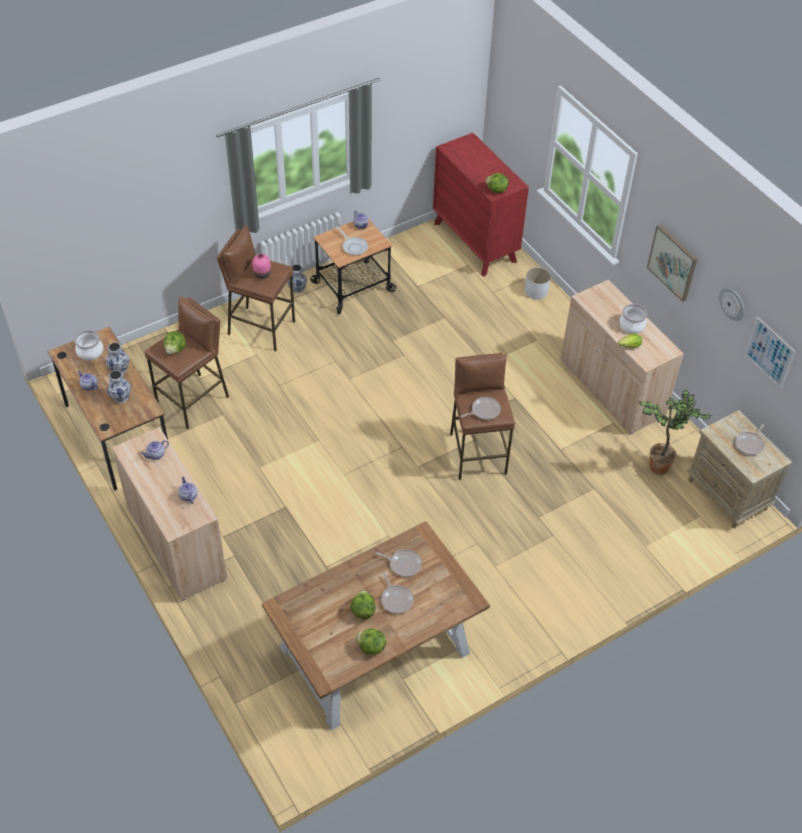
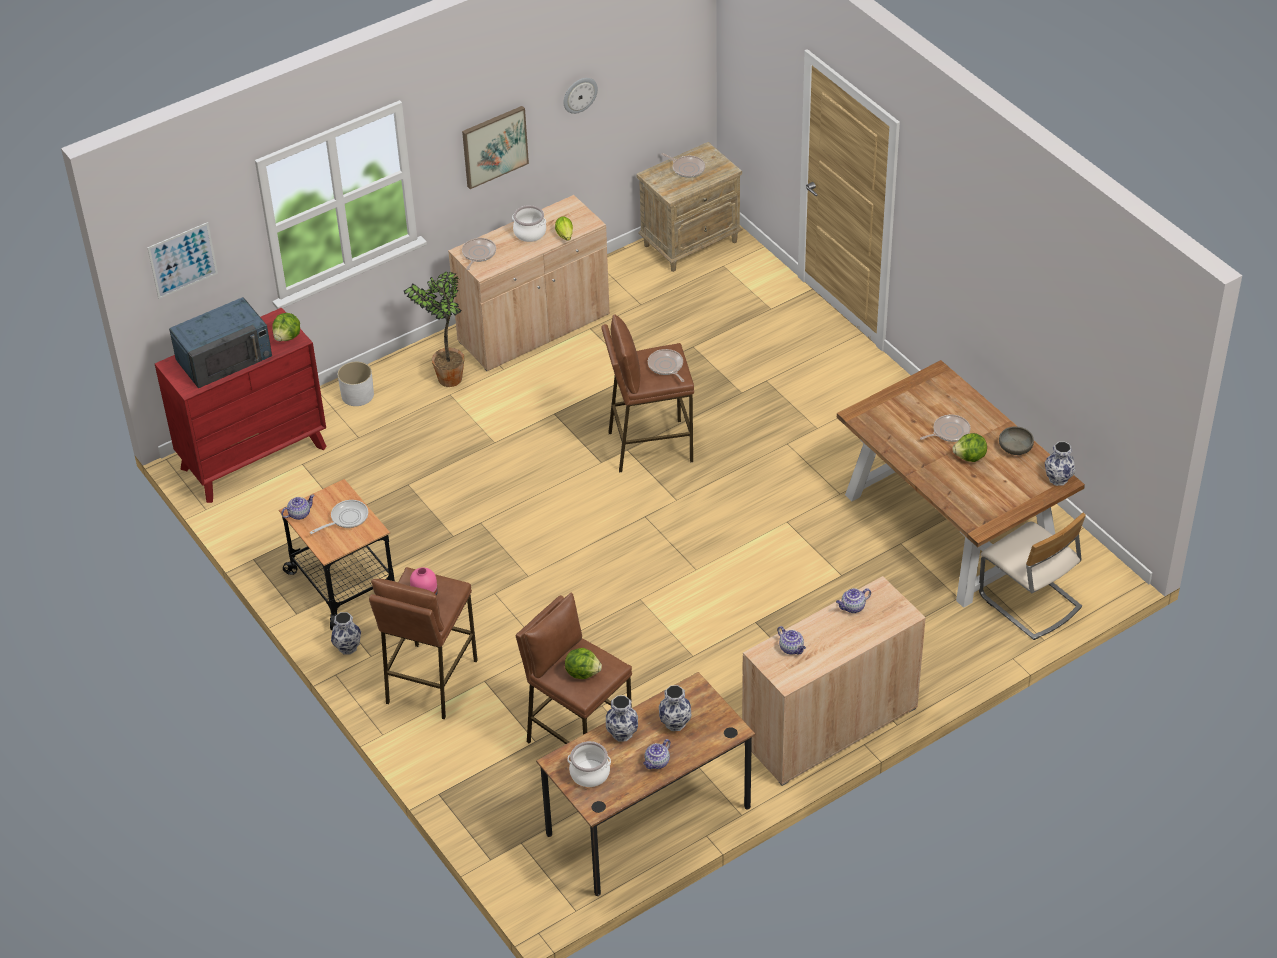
camera: 90 degrees left, 5 degrees down
(278, 698) = (1029, 602): none -> beige chair
(328, 675) = (1058, 479): none -> vase
(371, 647) = (1015, 448): lettuce -> grey bowl
(403, 564) = (901, 428): frying pan -> frying pan (478, 254)
(477, 162) = (224, 357): none -> blue microwave
(661, 466) = (653, 291): potted plant -> potted plant (448, 377)
(769, 352) = (636, 85): picture -> picture (182, 260)

